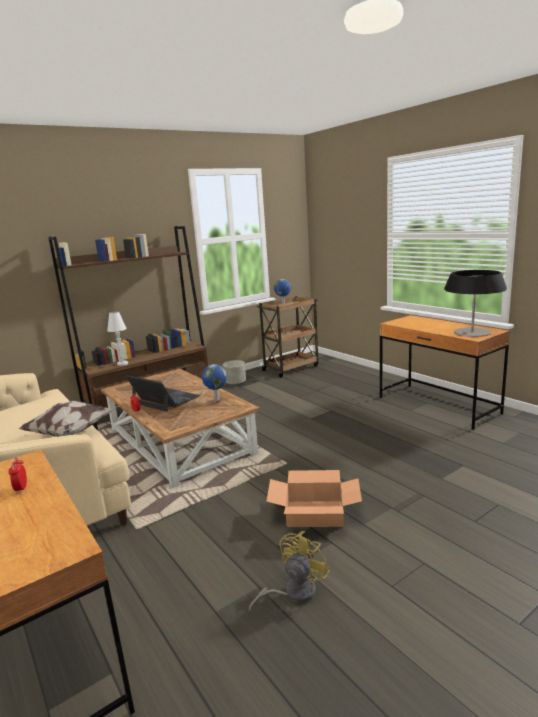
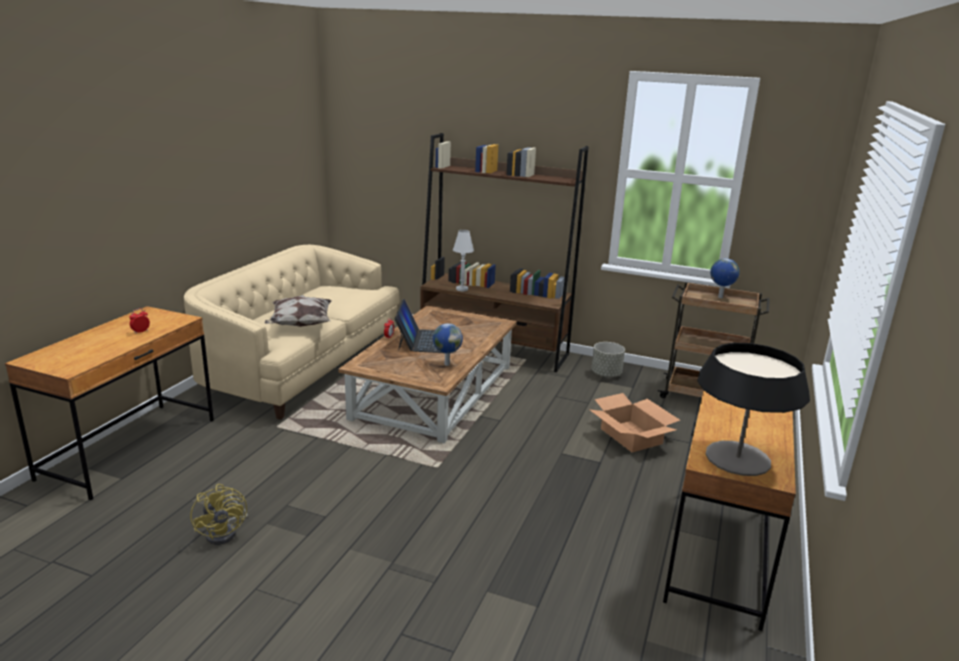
camera: 55 degrees right, 5 degrees up
(293, 593) = (225, 532): yellow fan -> yellow fan turned 60 degrees clockwise
(314, 513) = (351, 512): cardboard box -> cardboard box (631, 436)

